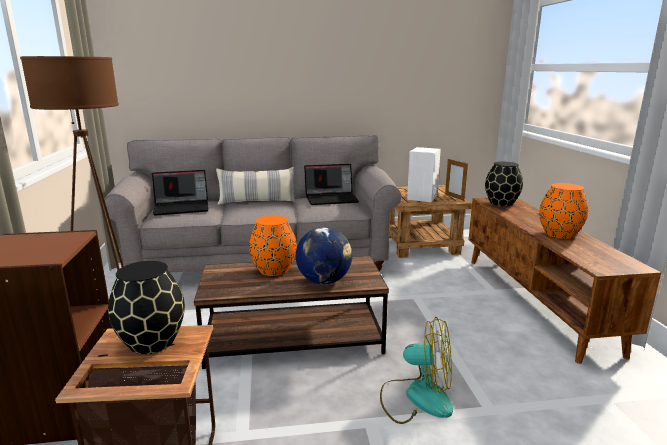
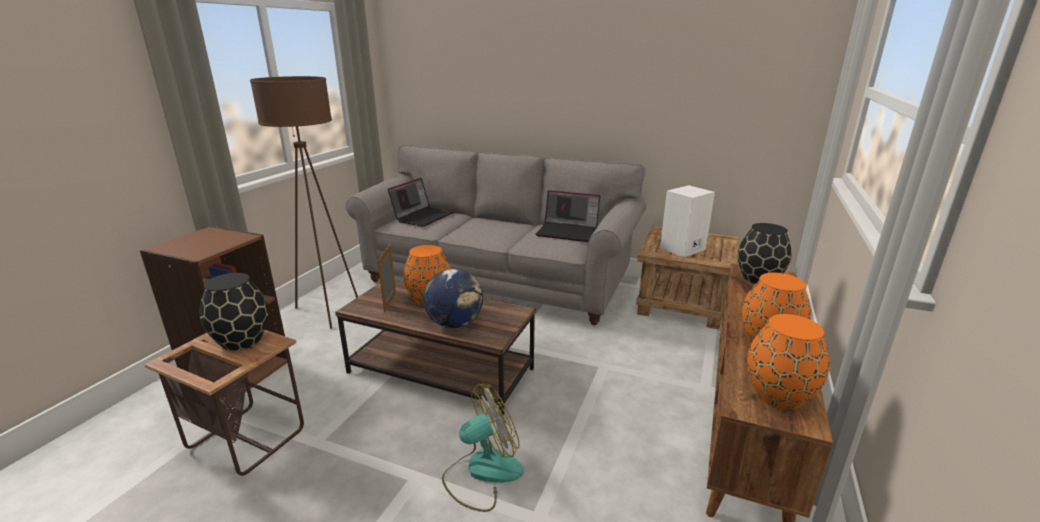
camera: 30 degrees right, 5 degrees up
(182, 207) = (423, 216): laptop -> laptop turned 75 degrees counterclockwise
(257, 202) = (496, 222): pillow -> none
(417, 397) = (482, 472): fan -> fan turned 75 degrees counterclockwise
(454, 197) = (724, 256): picture frame -> picture frame (390, 302)
(605, 258) = (778, 394): none -> orange vase

